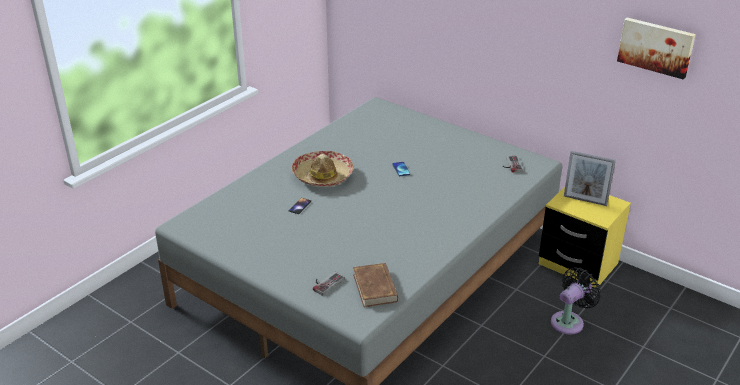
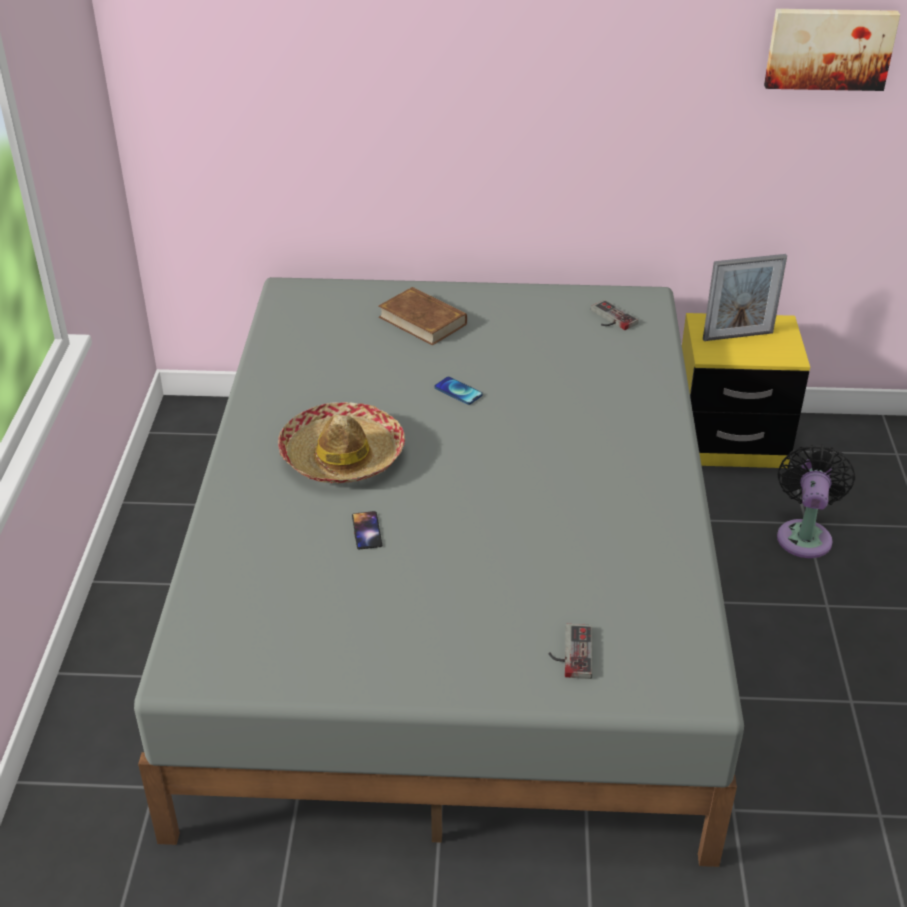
camera: 35 degrees left, 5 degrees up
(375, 287) = (654, 620): brown book -> brown book (422, 320)

